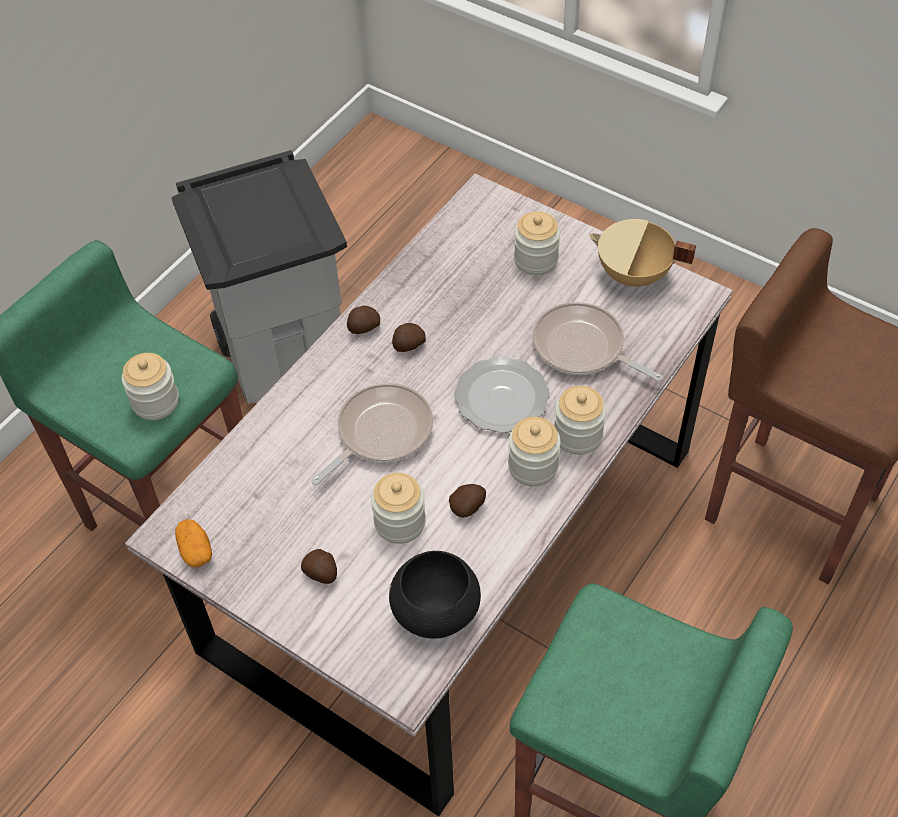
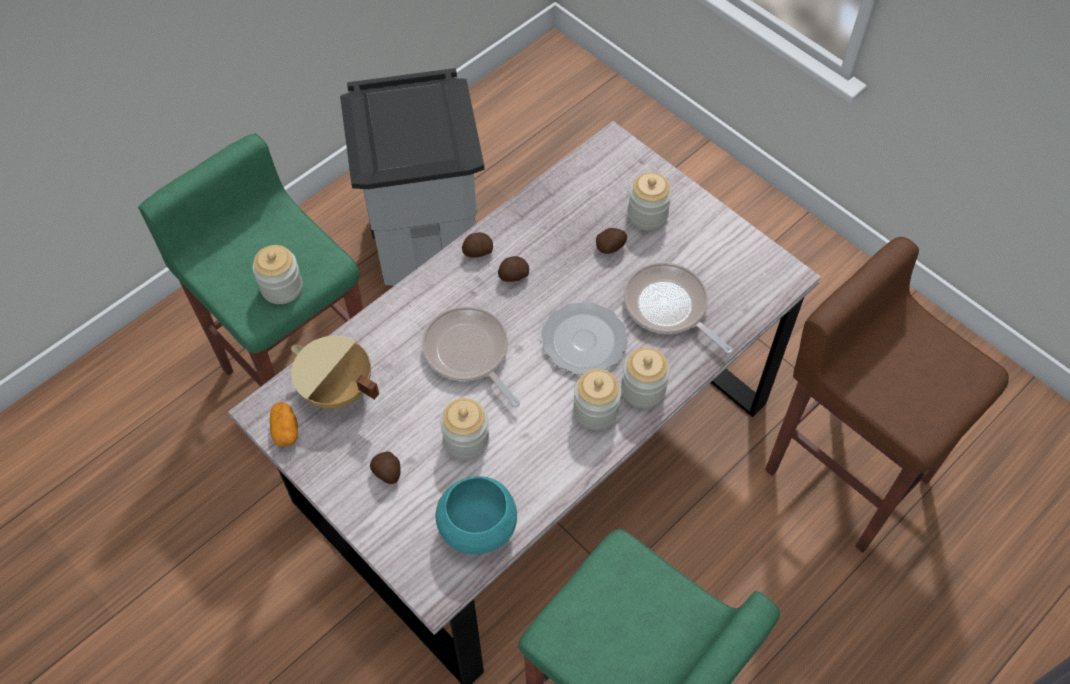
camera: 10 degrees right, 5 degrees up
(380, 433) = (469, 353): frying pan -> frying pan turned 90 degrees counterclockwise
(436, 612) = (478, 528): black bowl -> turquoise bowl
(468, 507) = (529, 437): potato -> potato (611, 247)
(633, 275) = (732, 246): beige cooking pot -> beige cooking pot (336, 390)

